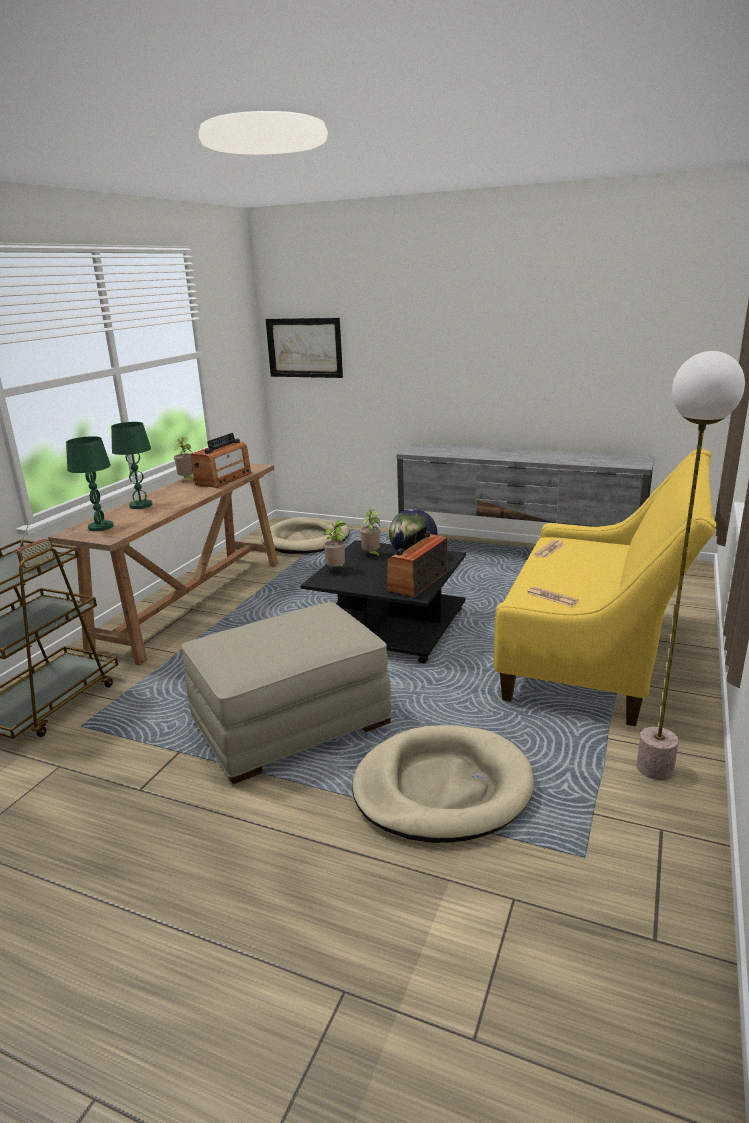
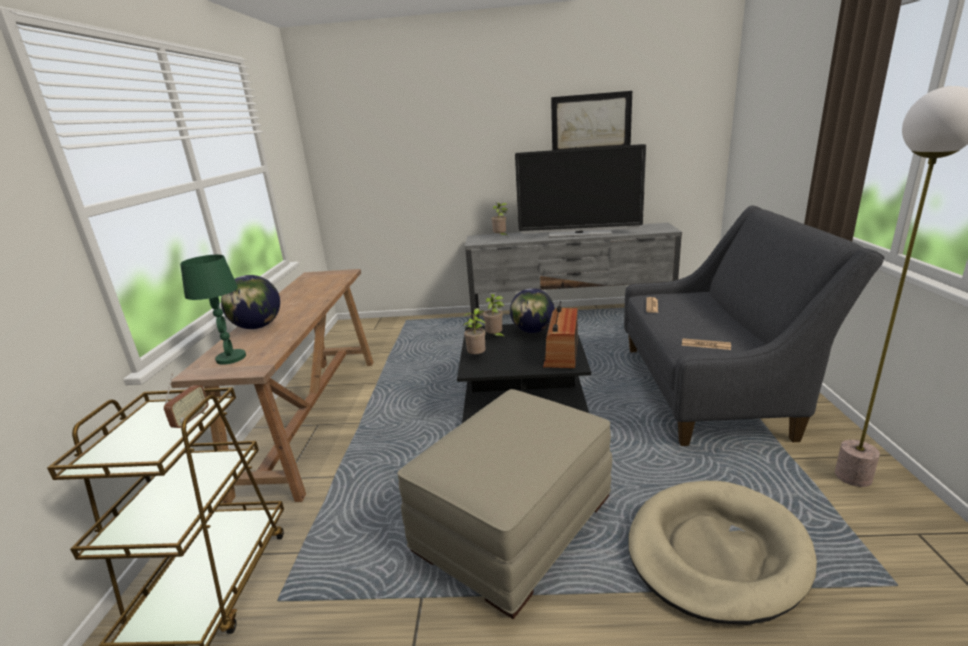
camera: 20 degrees left, 0 degrees up
(141, 505) = (257, 327): green table lamp -> globe
(187, 480) = (285, 294): potted plant -> potted plant (500, 237)
(224, 479) = (324, 288): radio -> none
(304, 347) = (354, 160): picture -> picture (591, 123)
(306, 540) = (383, 336): beige dog bed -> none
(530, 457) = (579, 234): none -> television
(598, 656) = (712, 388): yellow sofa -> grey sofa

